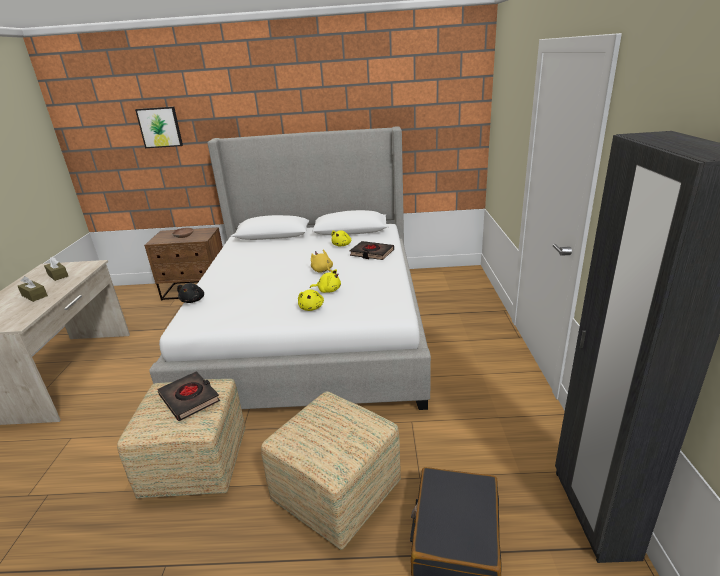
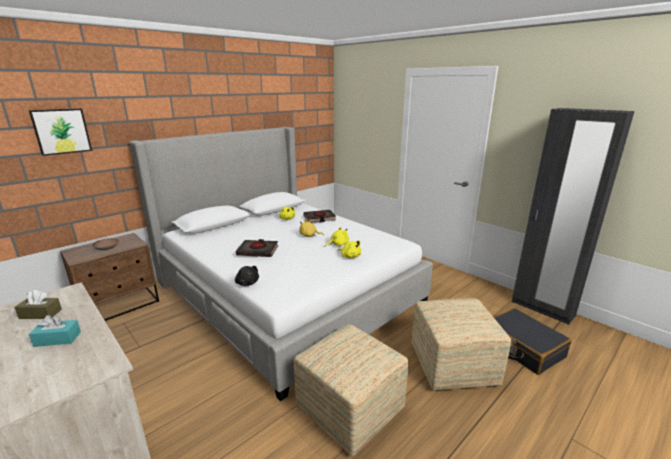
camera: 45 degrees left, 5 degrees down
(34, 296) = (57, 339): brown tissue box -> turquoise tissue box
(190, 398) = (352, 346): black book -> black book (258, 251)

